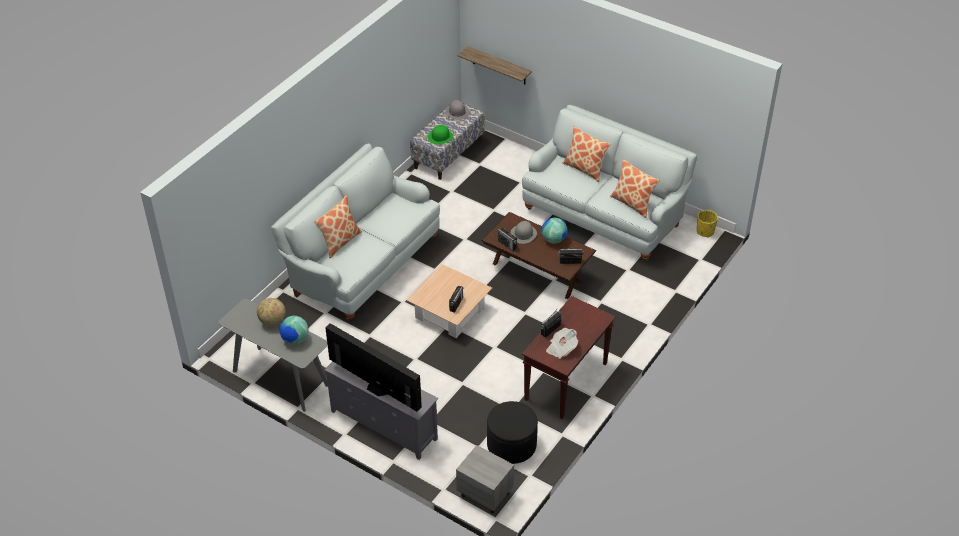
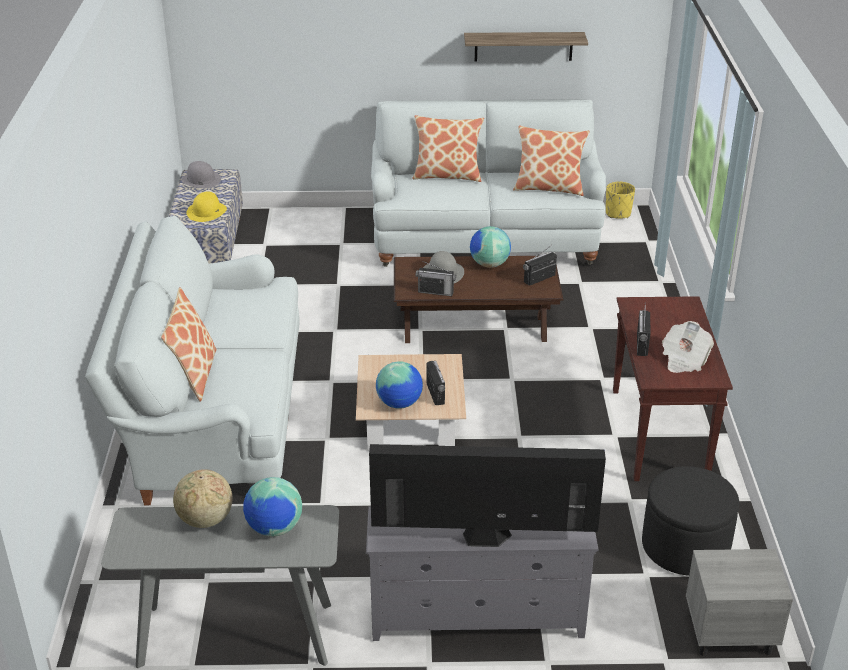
camera: 35 degrees left, 10 degrees down
(434, 301) = (399, 403): none -> globe
(440, 136) = (206, 211): green hat -> yellow hat
(499, 66) = (246, 87): shelf -> shelf (523, 46)

